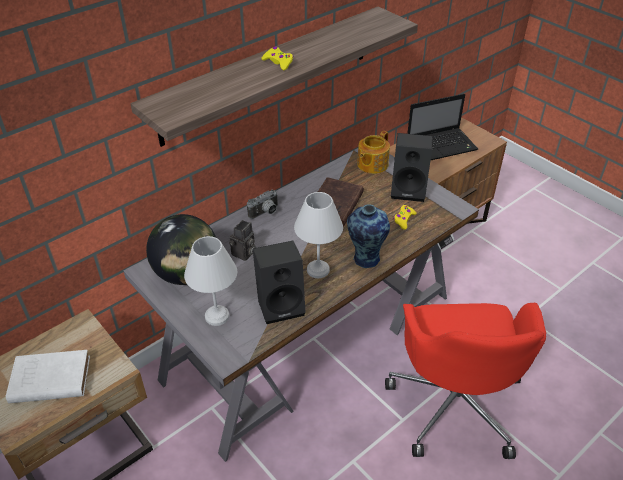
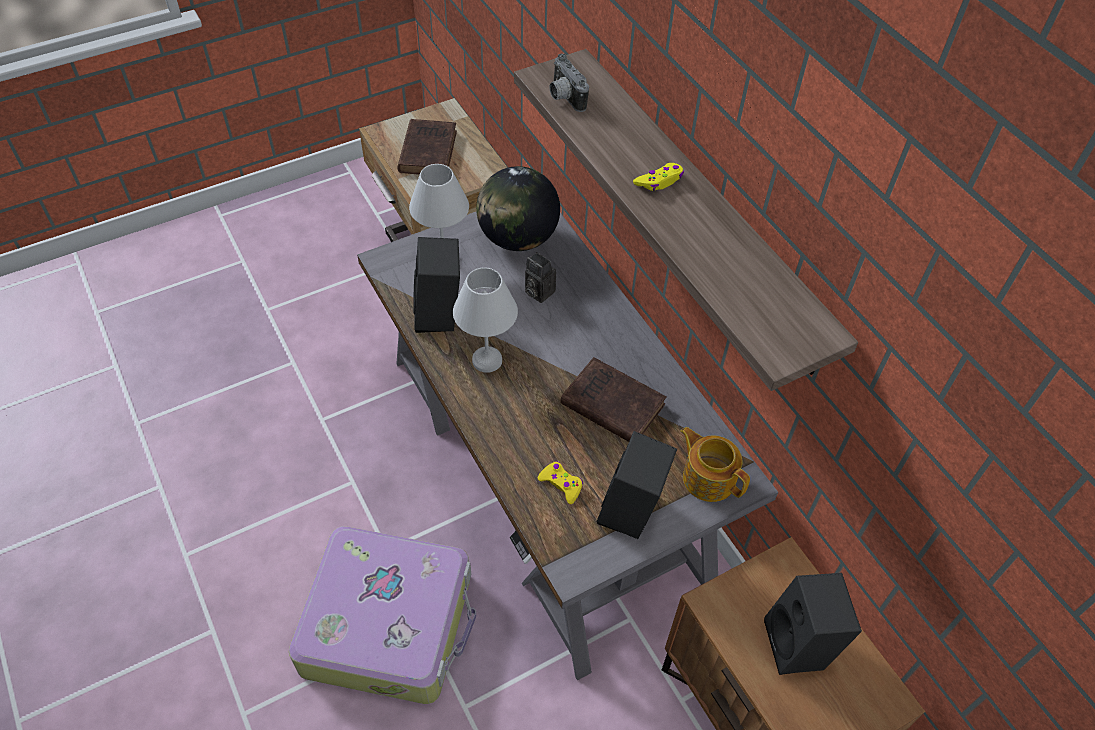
camera: 100 degrees right, 10 degrees up
(48, 380) = (428, 150): white book -> brown book
(265, 213) = (612, 323): camera -> camera (563, 97)
(365, 259) = (491, 415): vase -> none
(442, 145) = (800, 646): laptop -> black speaker
(455, 402) = (389, 622): red office chair -> suitcase

